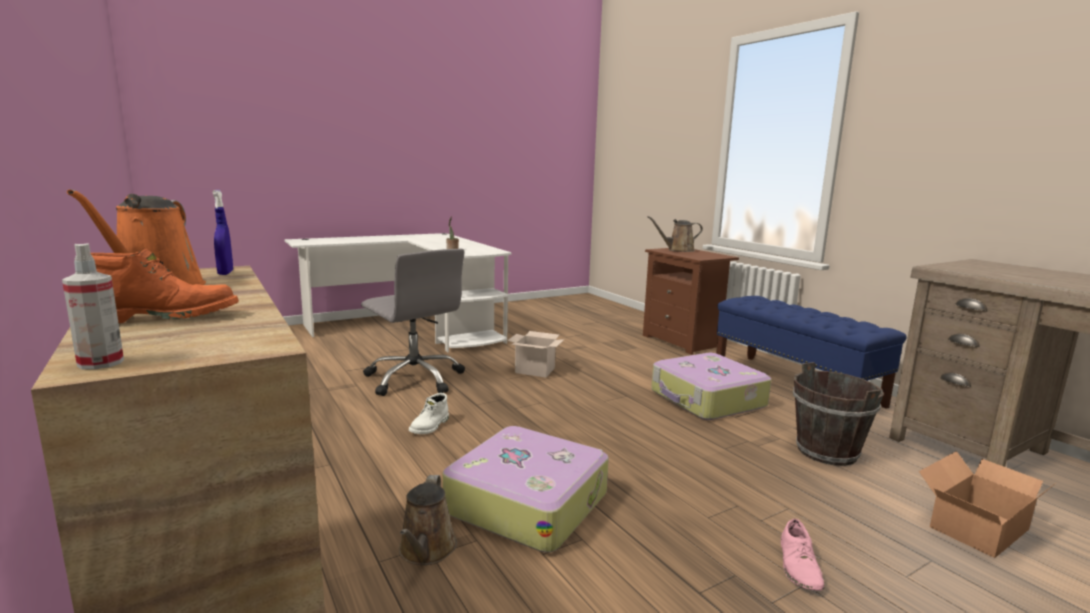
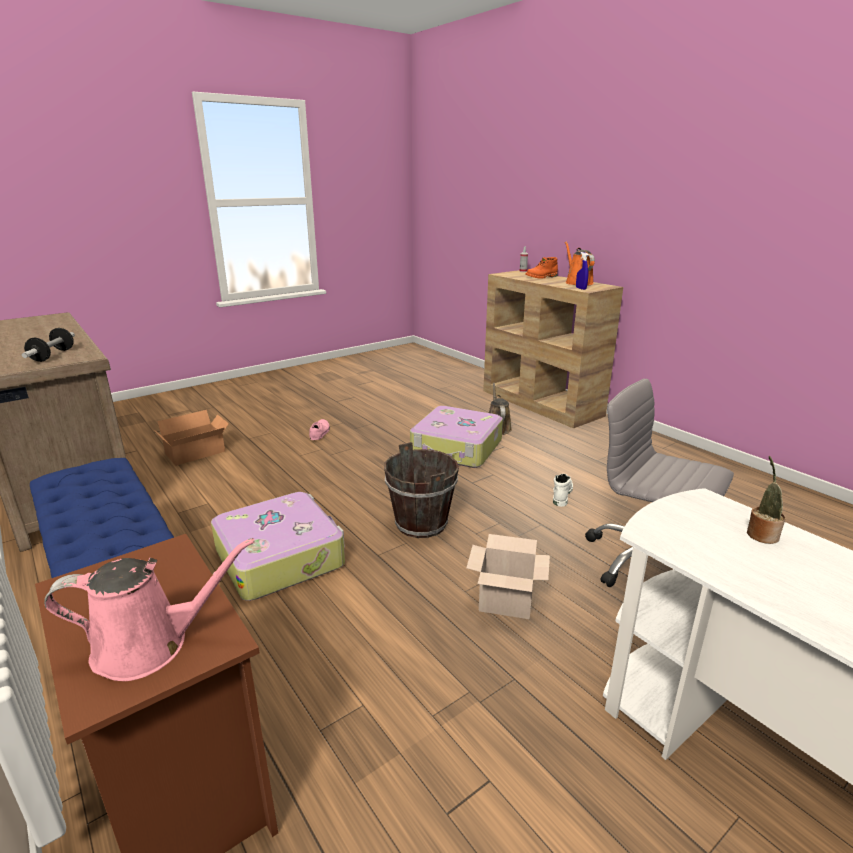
camera: 175 degrees right, 10 degrees up
(678, 250) = (150, 645): brown watering can -> pink watering can
(826, 452) = (223, 496): brown bucket -> brown bucket (421, 523)
(980, 269) = (52, 355): none -> dumbbell

